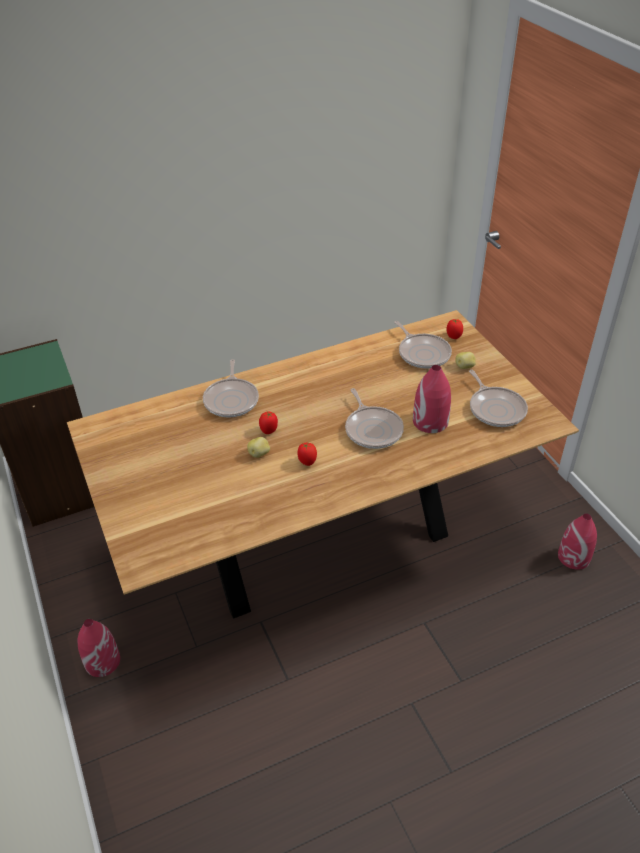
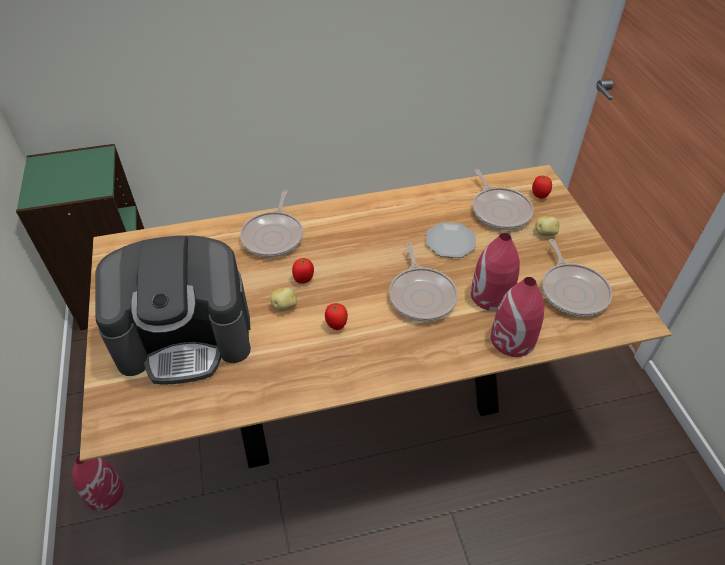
camera: 10 degrees right, 5 degrees up
(181, 489) = (186, 336): none -> coffee machine
(386, 384) = (450, 241): none -> plate
(574, 557) = (637, 462): red vase -> red vase (513, 339)

